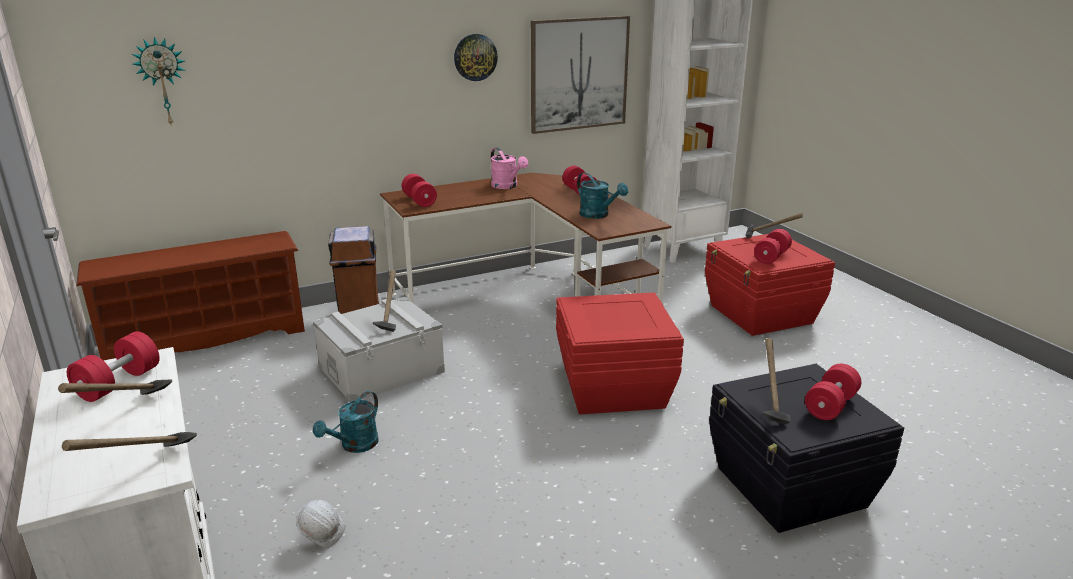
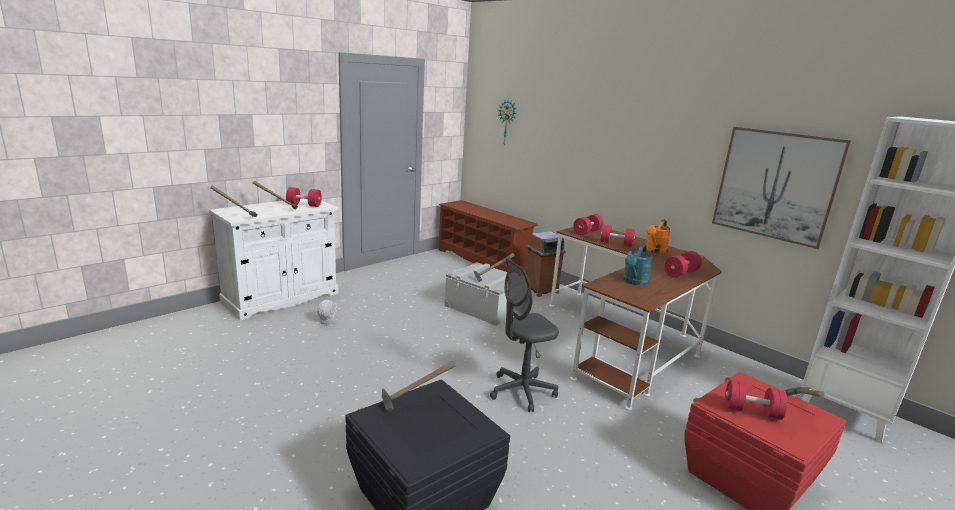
camera: 70 degrees right, 5 degrees down
(354, 446) = (405, 314): turquoise watering can -> none
(475, 57) = (678, 147): wall clock -> none
(507, 186) = (655, 250): pink watering can -> orange watering can
(612, 387) = (522, 391): red storage box -> grey office chair
(830, 406) = (427, 438): red dumbbell -> red dumbbell (616, 244)

